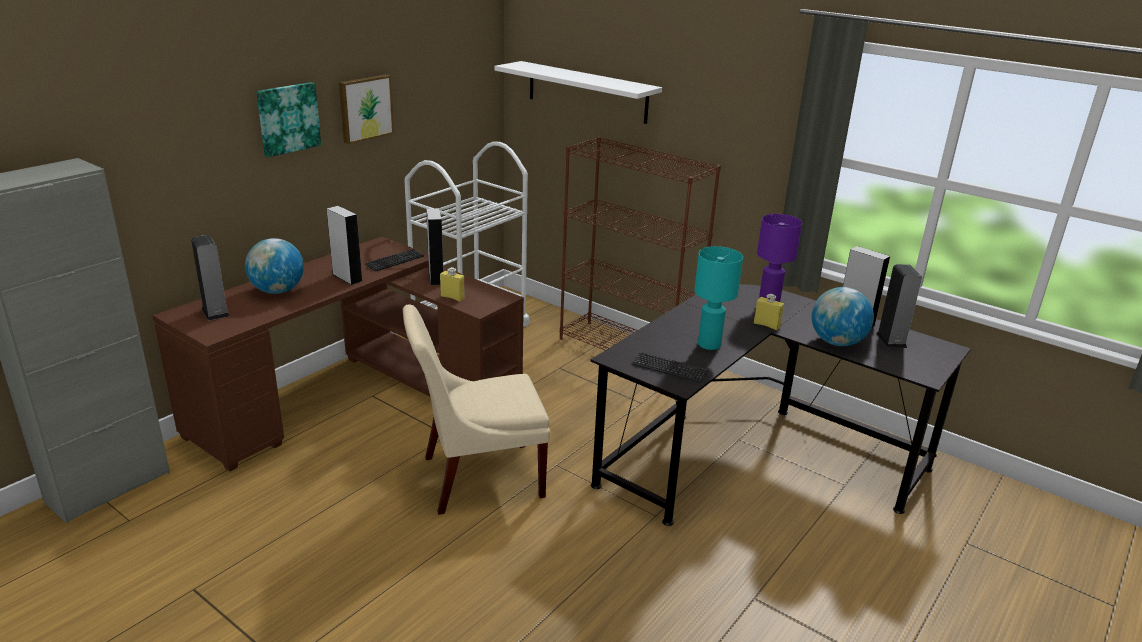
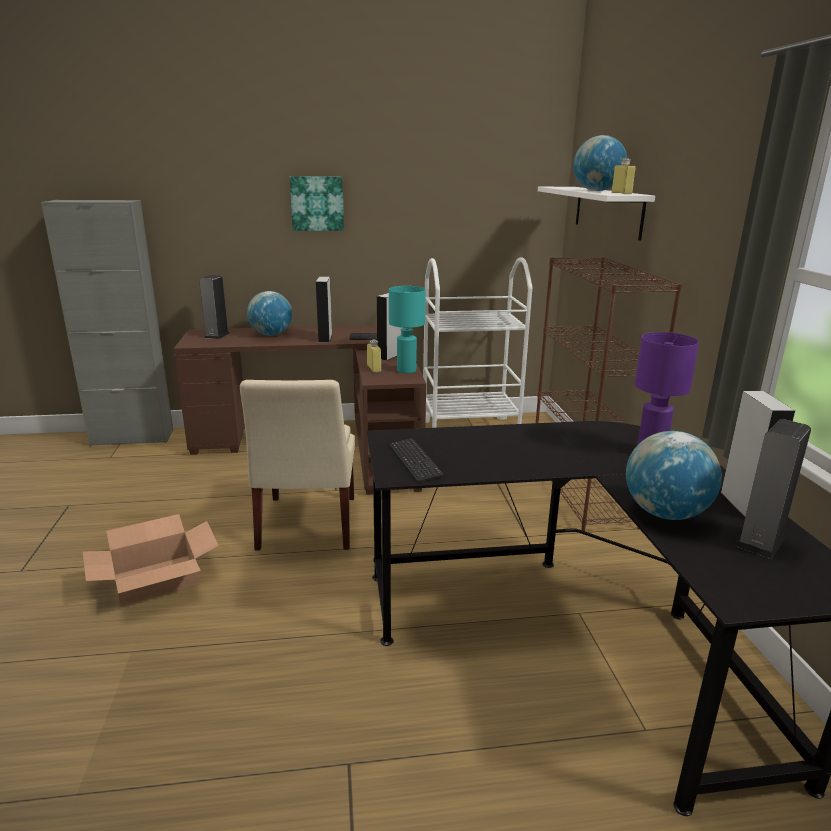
camera: 45 degrees right, 5 degrees down
(365, 108) = (395, 208): picture -> none
(432, 589) = (156, 579): none -> cardboard box
(476, 477) = (306, 525): beige chair -> beige chair turned 120 degrees counterclockwise
(590, 78) = (596, 191): none -> globe
(708, 345) = (498, 459): turquoise table lamp -> turquoise table lamp (406, 370)
(766, 325) = (604, 468): yellow bottle -> yellow bottle (621, 193)

